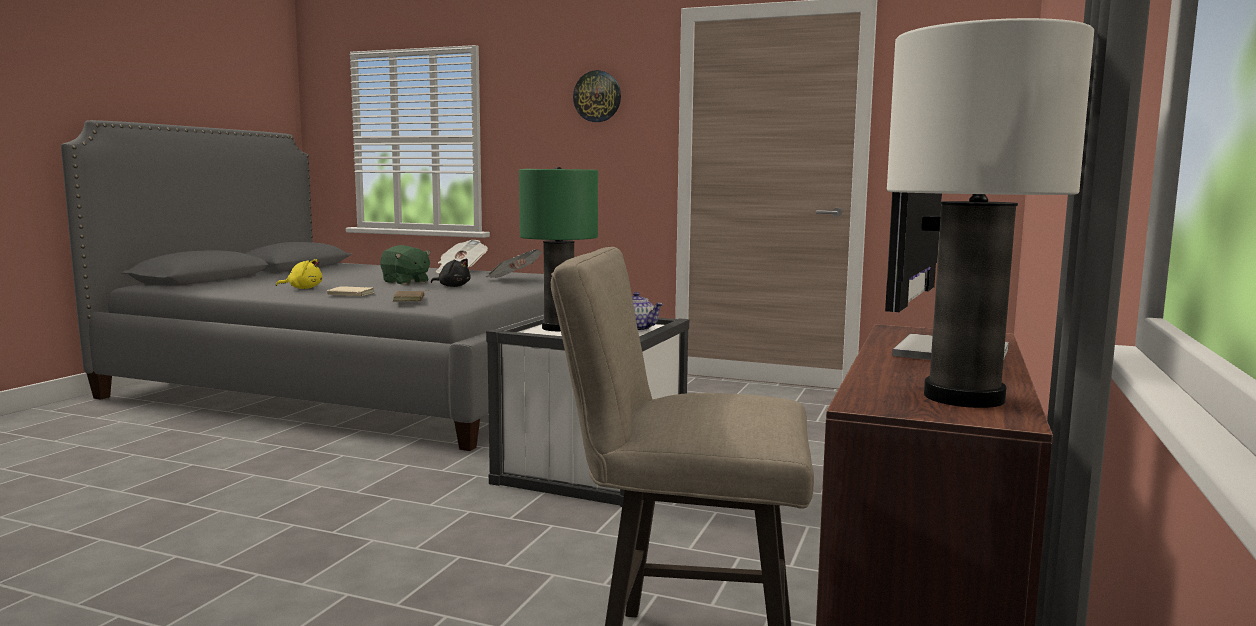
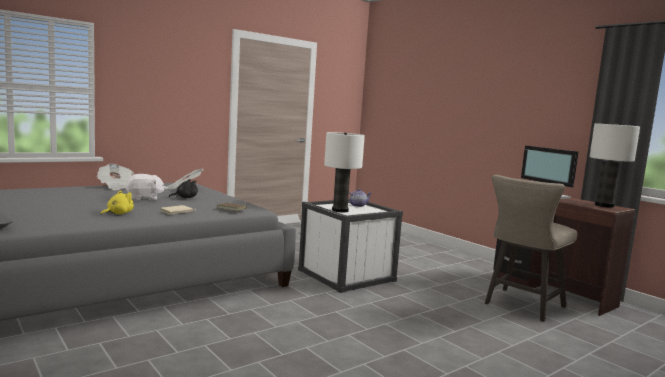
camera: 60 degrees left, 0 degrees up
(405, 282) = (144, 199): green plush toy -> white plush toy
(558, 328) = (339, 210): green table lamp -> white table lamp
(597, 96) = (184, 71): wall clock -> none

